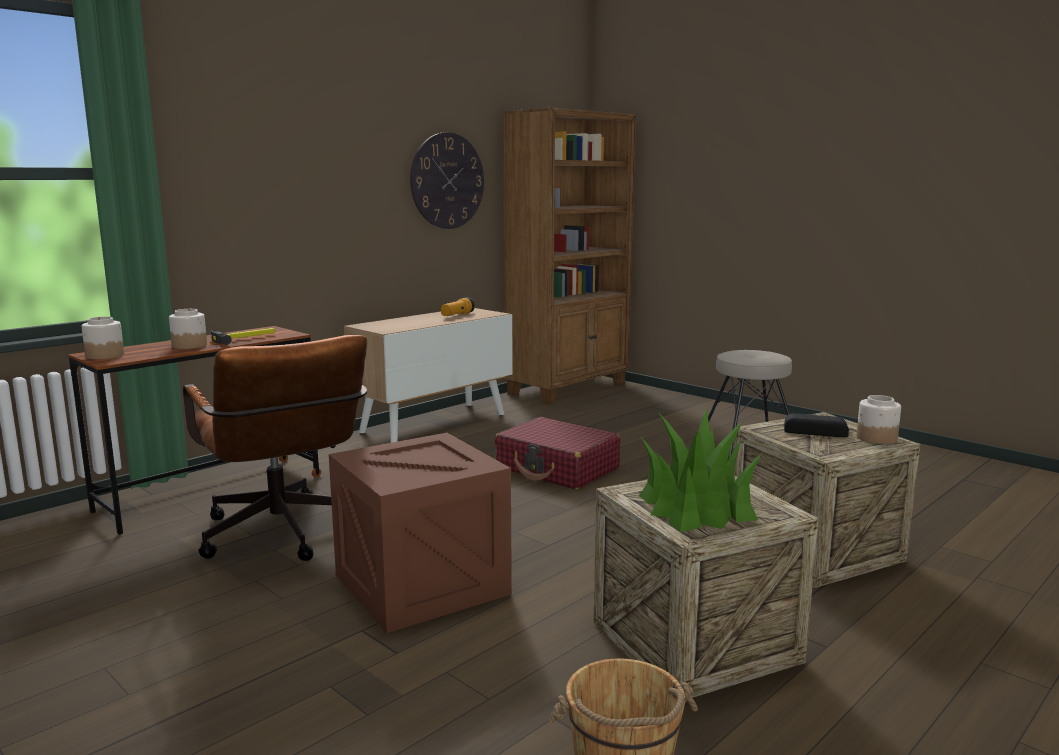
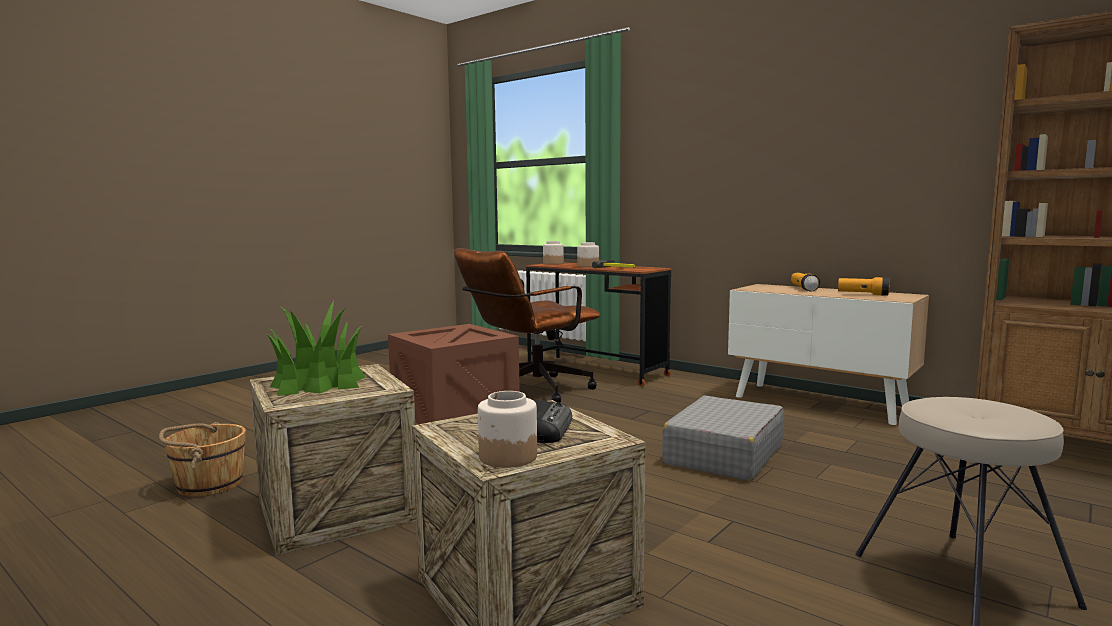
camera: 85 degrees right, 5 degrees down
(404, 320) = (803, 289): none -> flashlight
(447, 181) = (908, 144): wall clock -> none
(557, 469) = (723, 454): red suitcase -> grey suitcase

